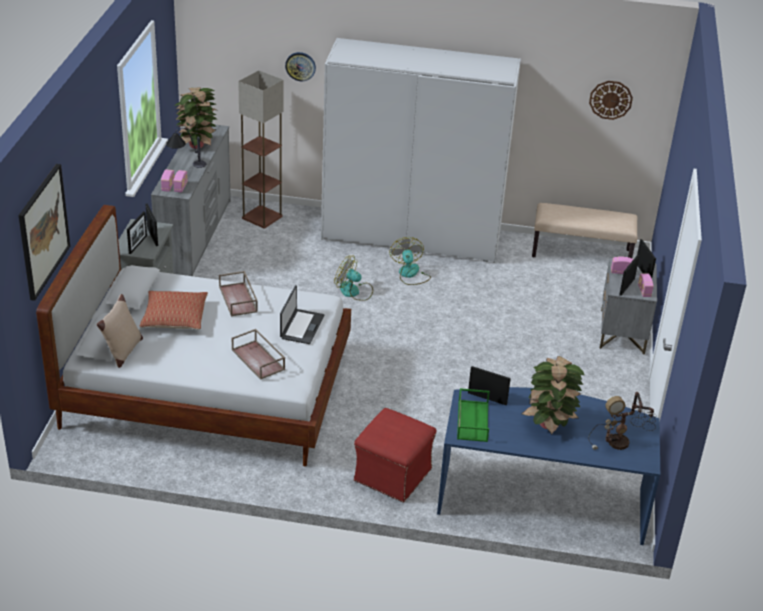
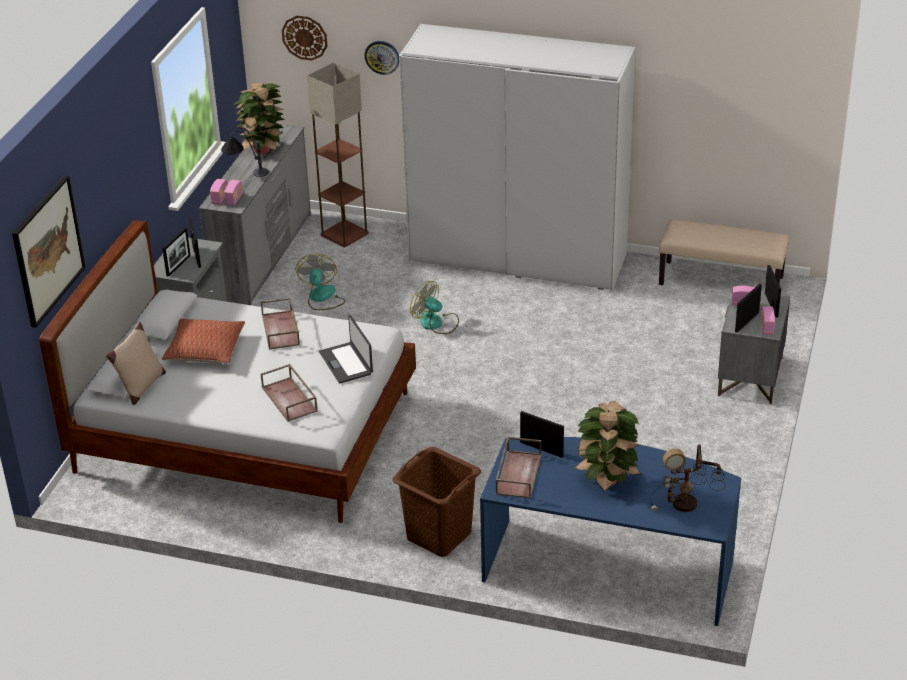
camera: 10 degrees right, 0 degrees up
(301, 327) = (346, 363): laptop -> laptop turned 135 degrees clockwise
(392, 475) = (439, 536): red ottoman -> brown laundry basket
(410, 274) = (506, 304): fan -> fan (322, 298)
(472, 420) = (518, 473): green tray -> brown tray
(610, 99) = (746, 95): wall clock -> wall clock (304, 37)

